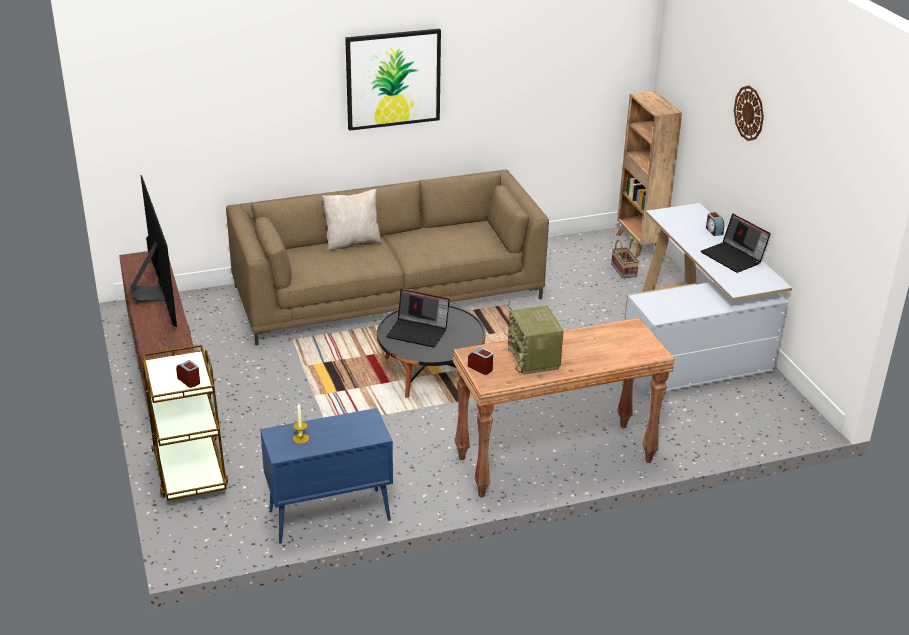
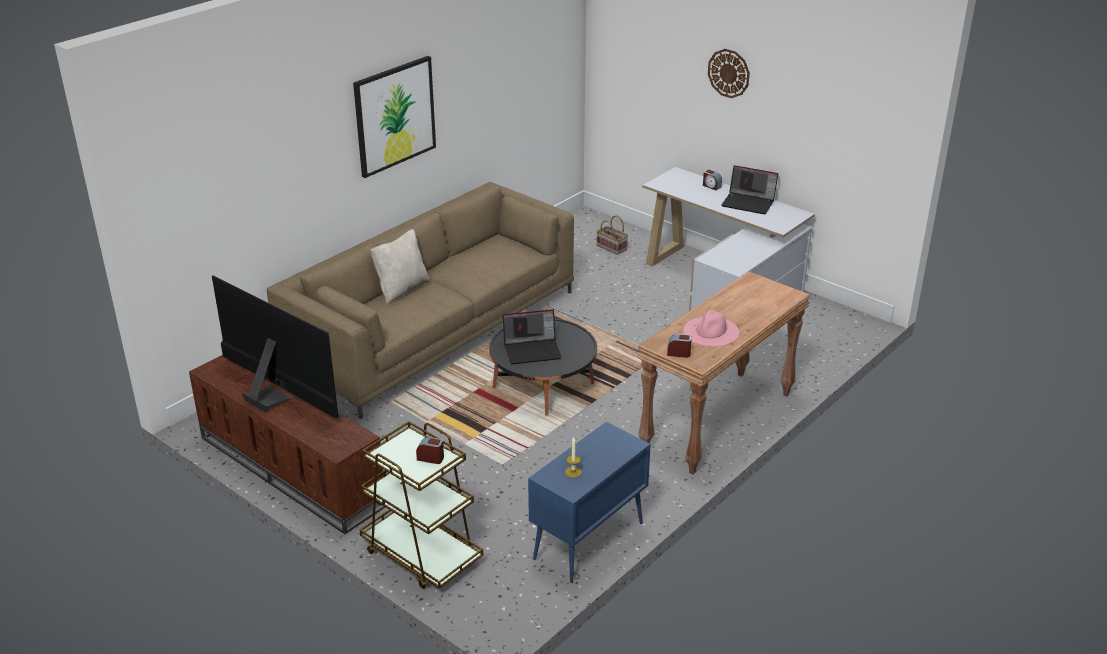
camera: 30 degrees left, 0 degrees up
(534, 359) = (711, 331): radio -> pink hat
(639, 244) = (601, 222): brown bookcase -> none

